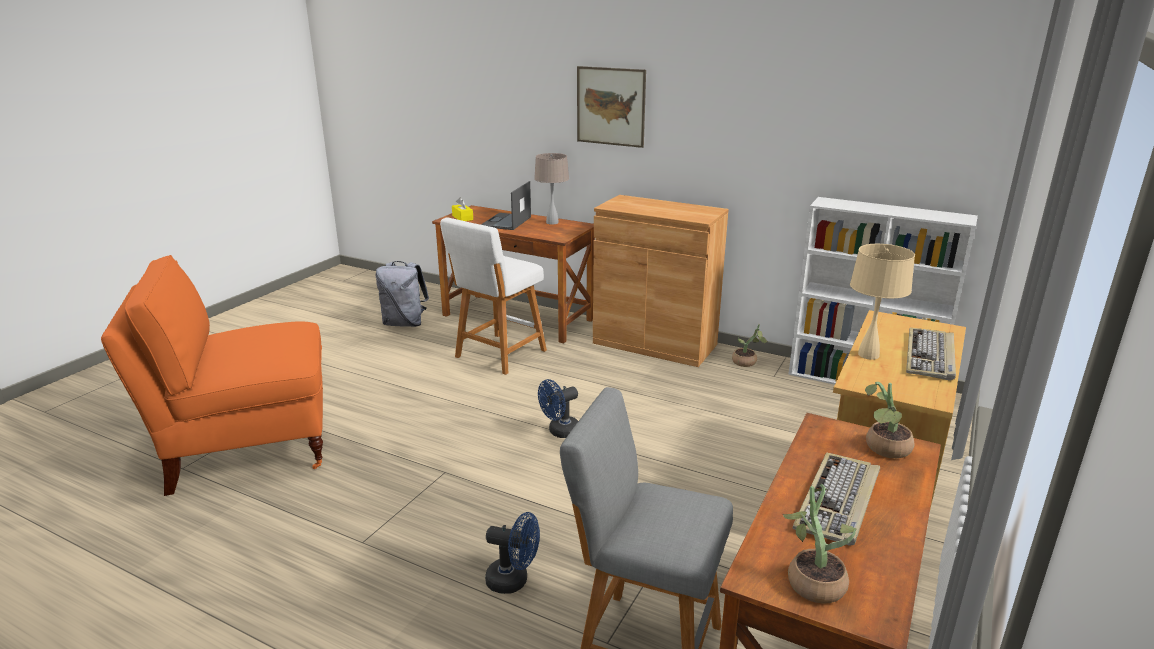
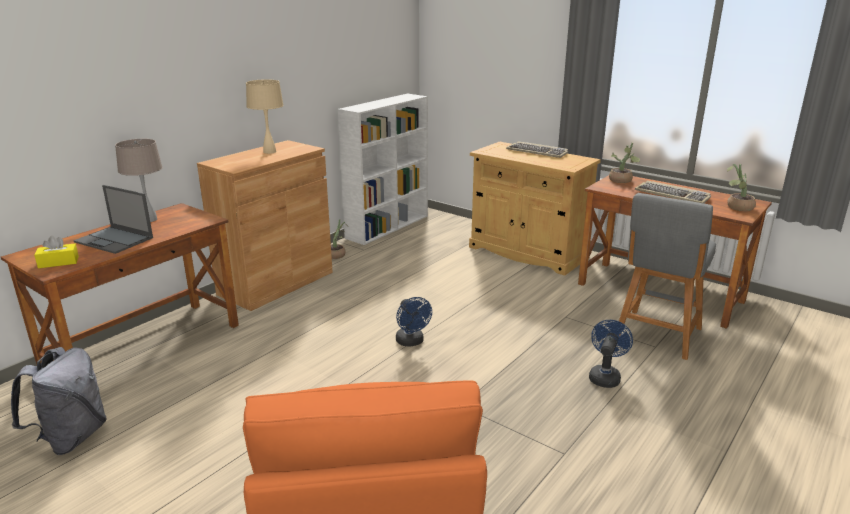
camera: 80 degrees left, 0 degrees up
(498, 355) = (235, 366): white stool -> none
(610, 106) = (166, 73): picture -> none
(868, 355) = (534, 161): beige table lamp -> beige table lamp (269, 152)

